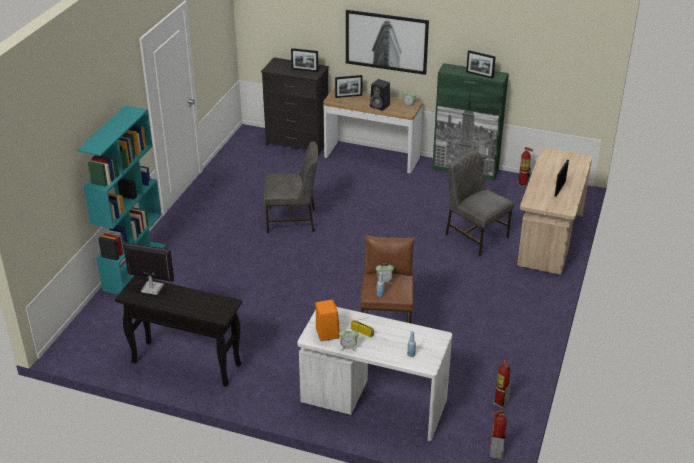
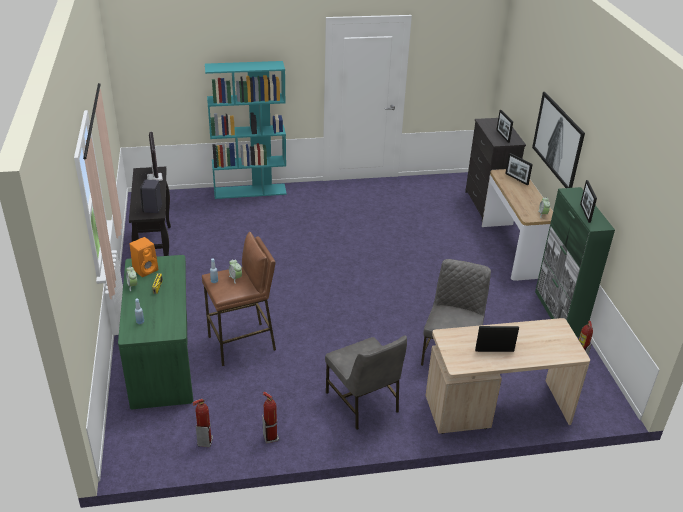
camera: 60 degrees right, 0 degrees up
(292, 220) = (372, 239): grey chair -> grey chair (363, 402)
(373, 403) = (162, 359): white desk -> green desk
(380, 106) = (521, 199): black speaker -> black speaker (152, 209)
(495, 453) = (132, 458): fire extinguisher -> fire extinguisher (270, 437)

